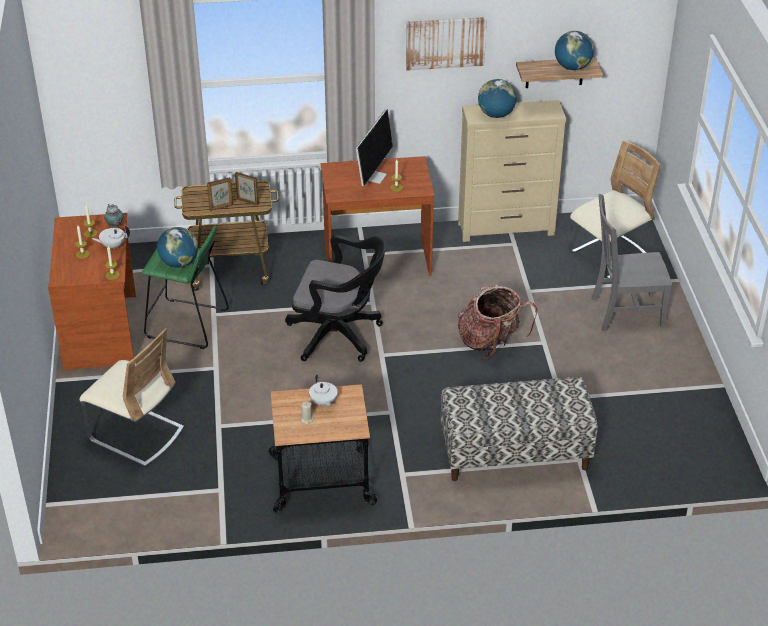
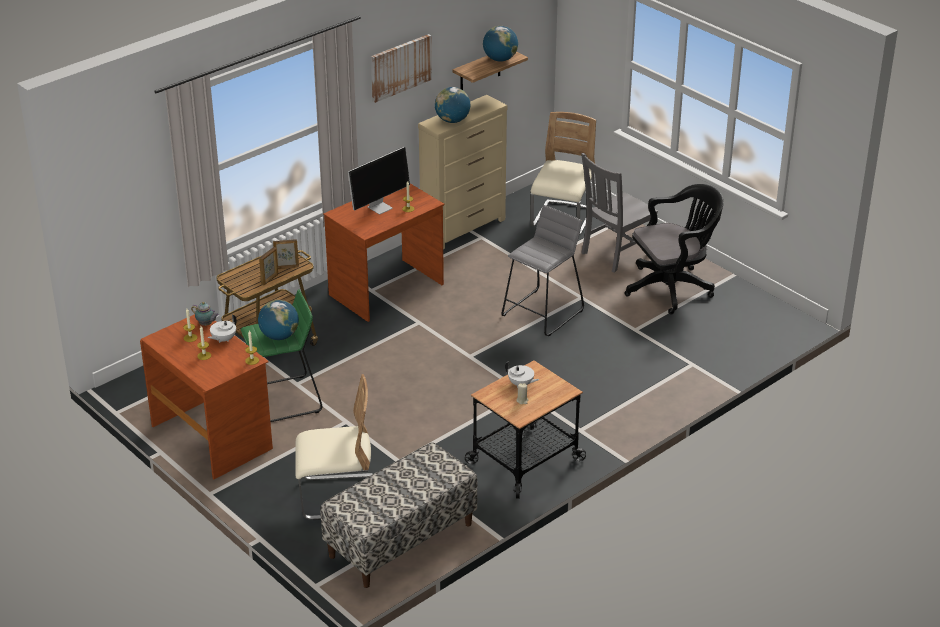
camera: 35 degrees left, 5 degrees down
(339, 336) = (420, 356): black office chair -> black office chair (672, 288)
(374, 176) = (380, 207): monitor -> monitor turned 60 degrees clockwise
(491, 342) = (542, 313): backpack -> grey stool
(514, 454) = (644, 381): bench -> bench (401, 540)

